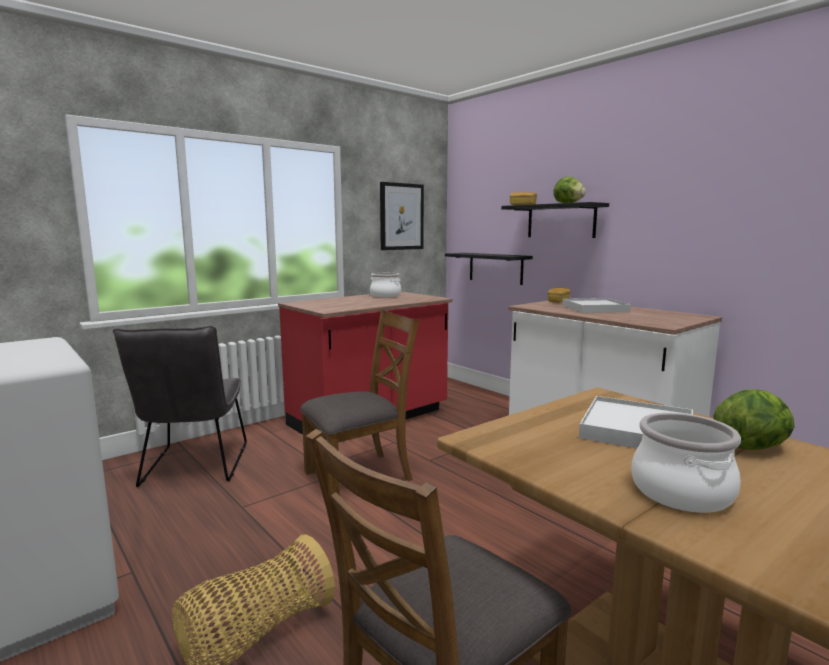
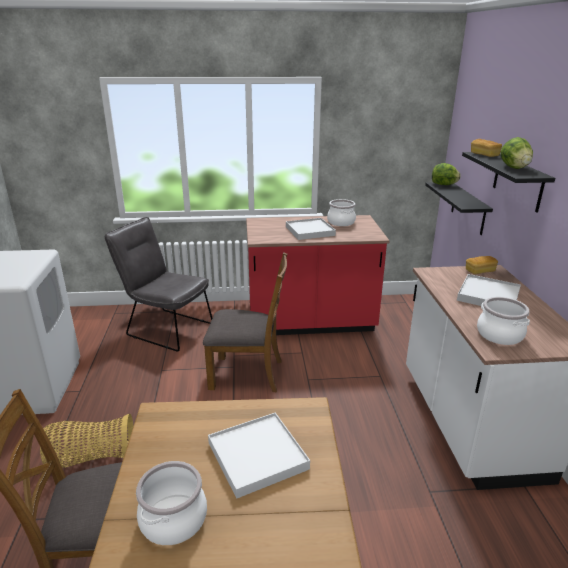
camera: 35 degrees right, 15 degrees up
(193, 468) = (166, 328): grey chair -> grey chair turned 90 degrees clockwise
(369, 302) = (310, 231): none -> white tray
(401, 216) = (388, 140): picture -> none
(649, 319) = (500, 334): none -> cooking pot
(752, 447) = (299, 514): lettuce -> lettuce (444, 185)

